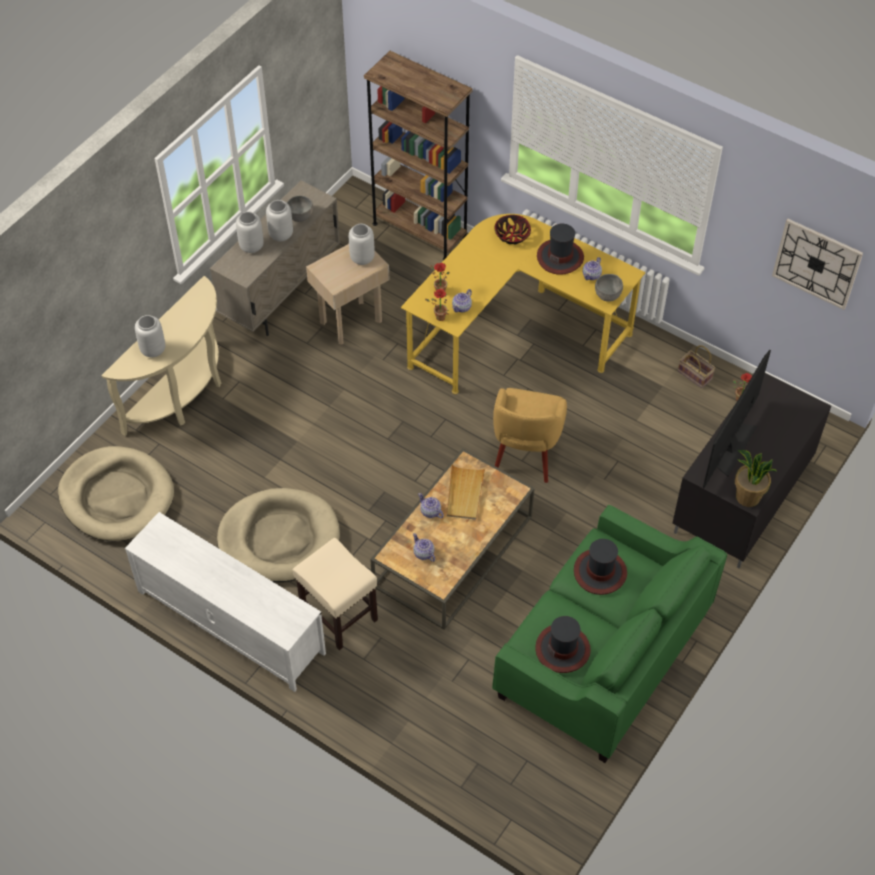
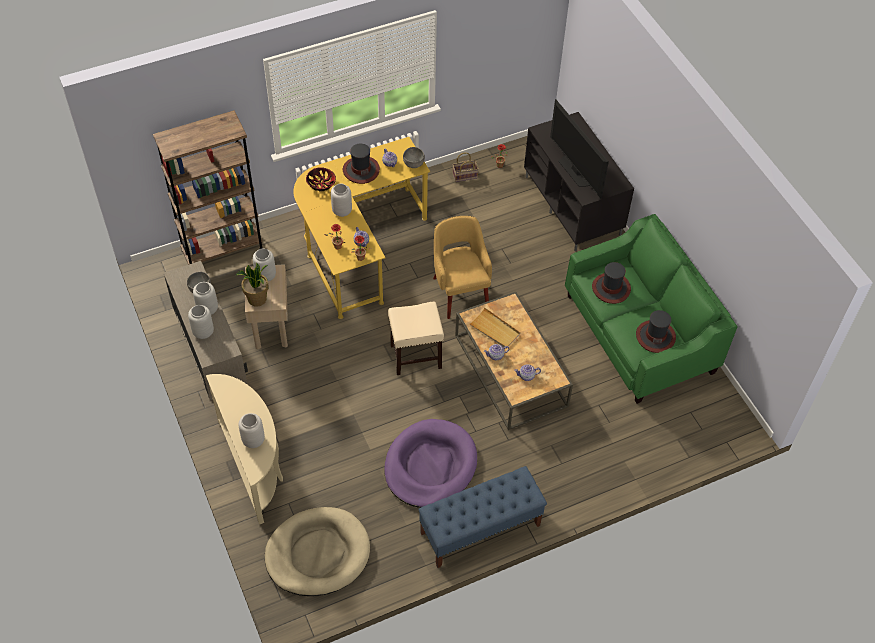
camera: 60 degrees left, 0 degrees up
(230, 621) = (480, 529): white tv stand -> blue bench
(279, 538) = (430, 466): beige dog bed -> purple dog bed
(338, 614) = (517, 461): beige stool -> beige stool (415, 357)
(490, 270) = (341, 211): none -> grey vase
(525, 452) = (460, 291): yellow armchair -> yellow armchair turned 150 degrees counterclockwise
(747, 497) = (617, 184): potted plant -> potted plant (257, 299)
(817, 263) = (515, 39): wall clock -> none

